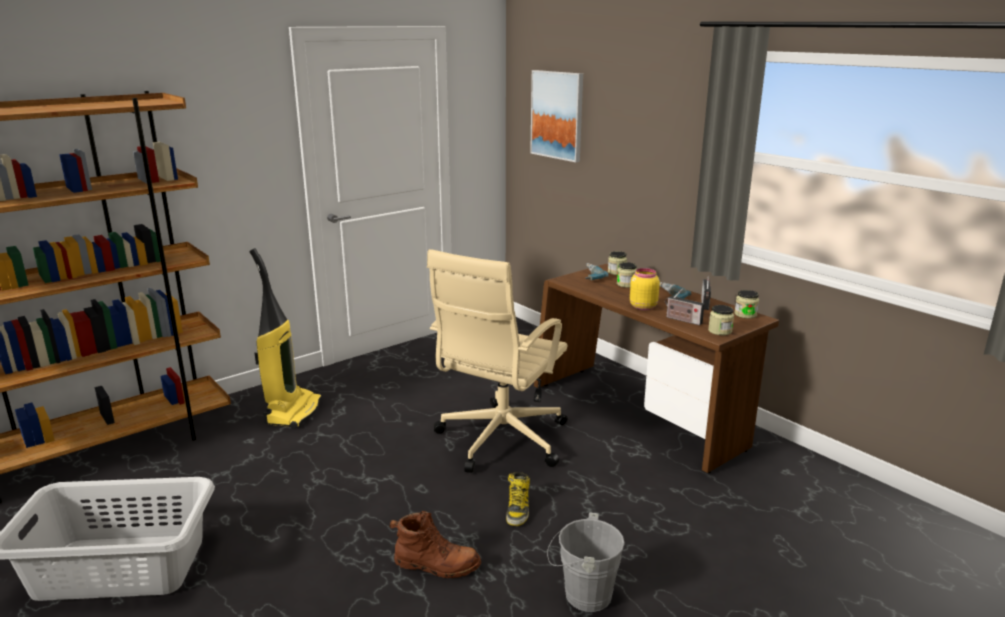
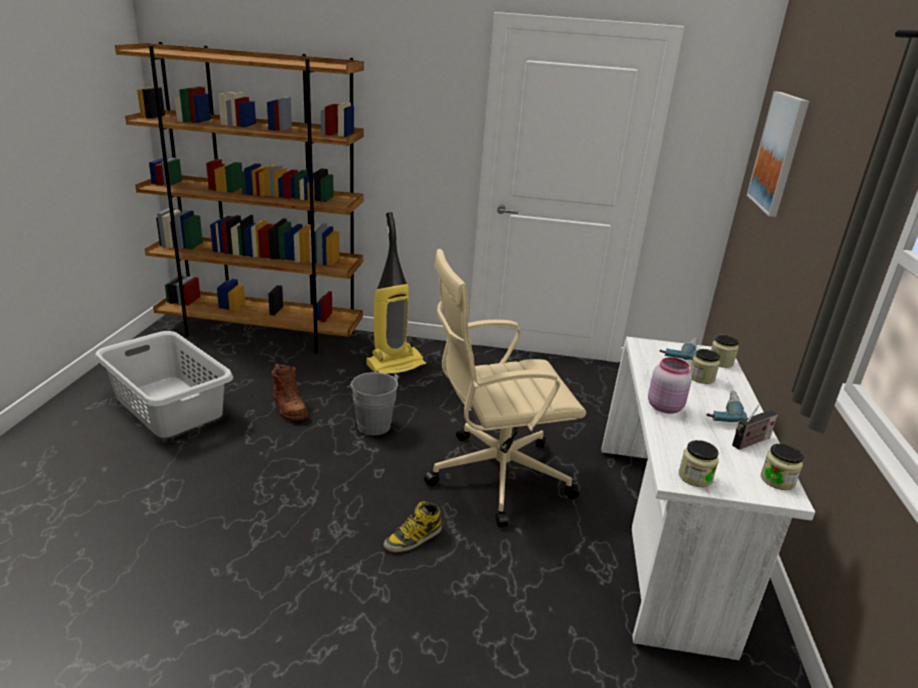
camera: 45 degrees right, 5 degrees up
(436, 565) = (294, 533): brown boot -> brown boot (289, 408)
(582, 594) = (340, 643): grey bucket -> grey bucket (372, 424)
(638, 415) = (662, 539): brown desk -> white desk
(642, 306) = (664, 406): yellow jar -> pink jar
(682, 320) = (677, 442): radio -> none

